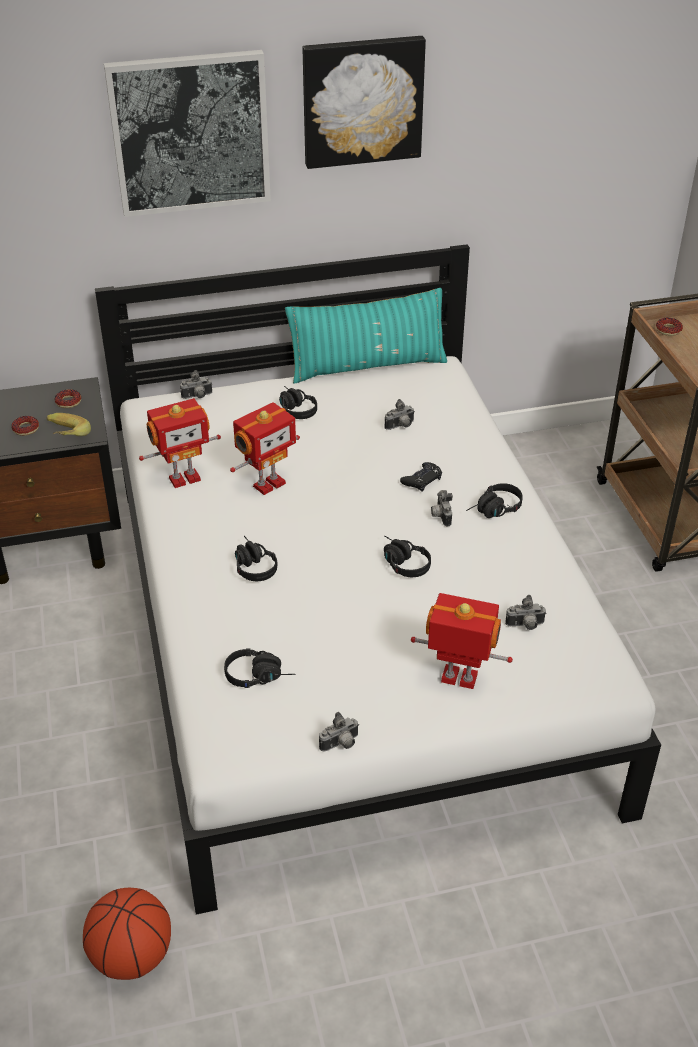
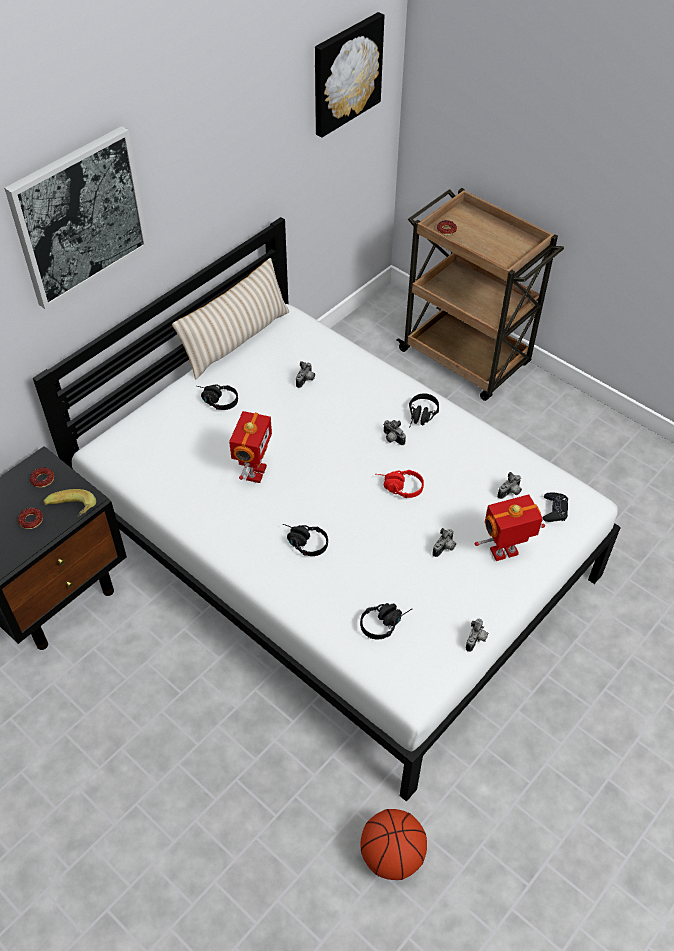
camera: 35 degrees left, 10 degrees up
(184, 478) = (188, 498): toy robot -> none
(197, 397) = (133, 425): camera -> camera (445, 548)
(362, 101) = (196, 137): picture -> picture (345, 73)
(367, 366) = (236, 340): turquoise pillow -> beige pillow
(401, 563) = (398, 488): black headphones -> red headphones
(421, 480) = (356, 417): black game controller -> black game controller (554, 510)

